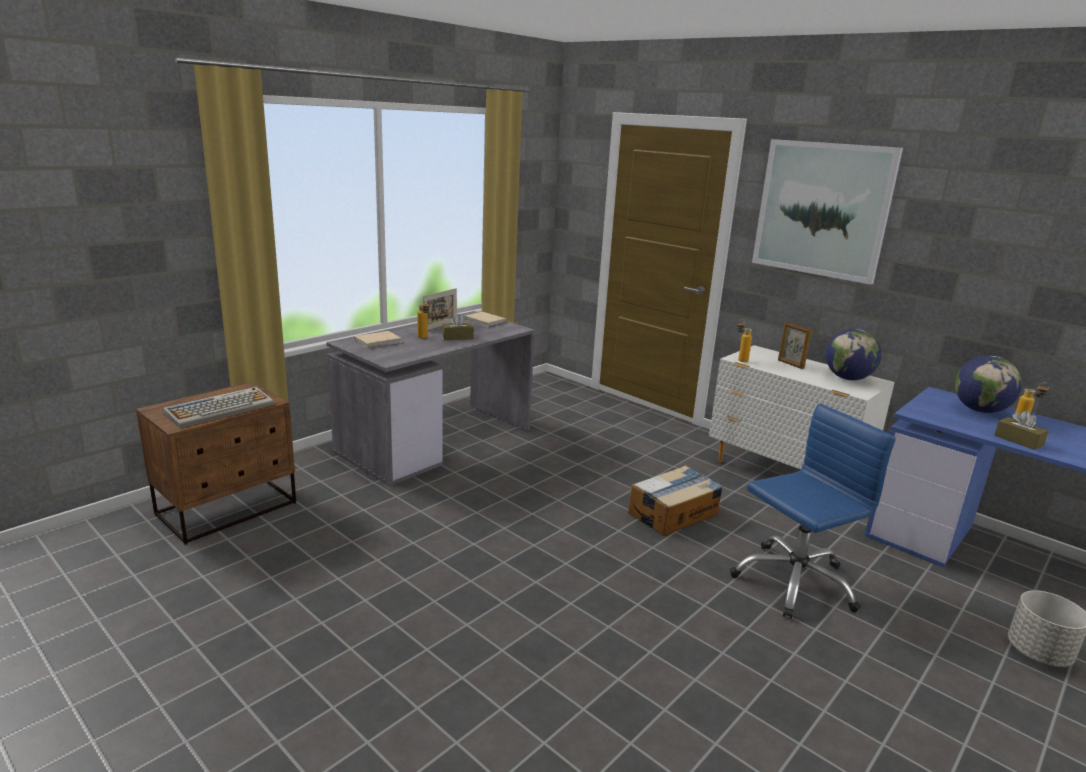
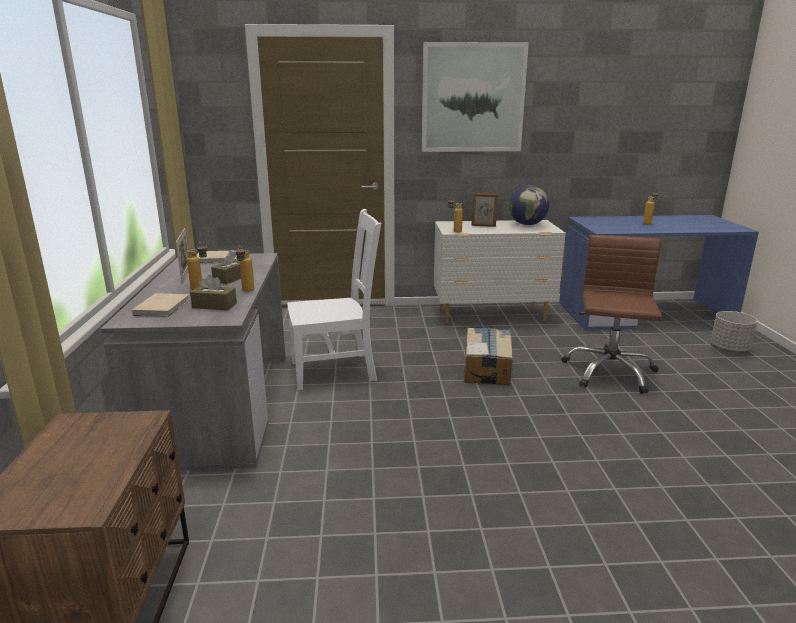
camera: 45 degrees left, 0 degrees up
(220, 408) = (97, 459): keyboard -> none
(442, 349) = (246, 291): none -> bottle
(548, 454) = (336, 370): none -> white chair
(793, 581) = (609, 372): blue office chair -> brown office chair
(979, 410) = (615, 221): globe -> none
(1018, 440) = (662, 229): brown tissue box -> brown tissue box (214, 305)

